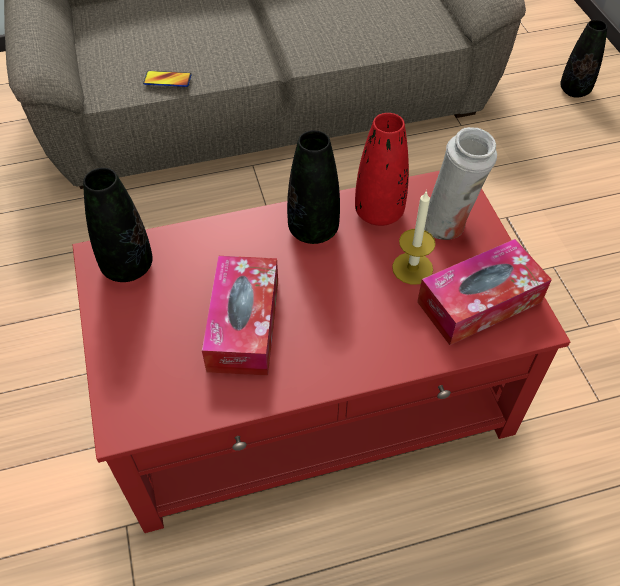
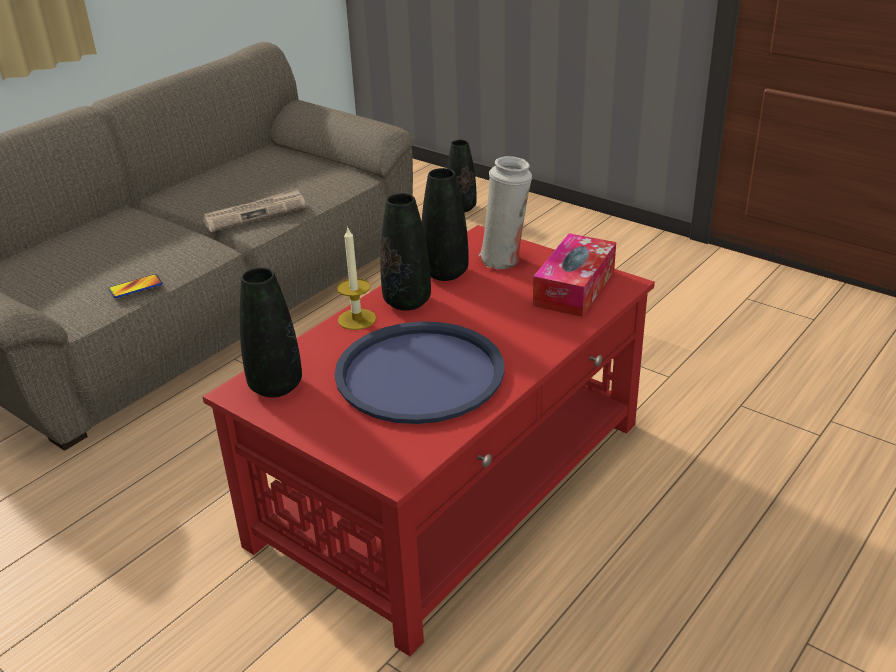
camera: 35 degrees left, 20 degrees down
(243, 325) = (419, 374): tissue box -> blue tray
(323, 39) = (255, 213): none -> newspaper
(379, 213) = (445, 273): red vase -> black vase
(412, 268) = (507, 291): candle -> candle (357, 319)

